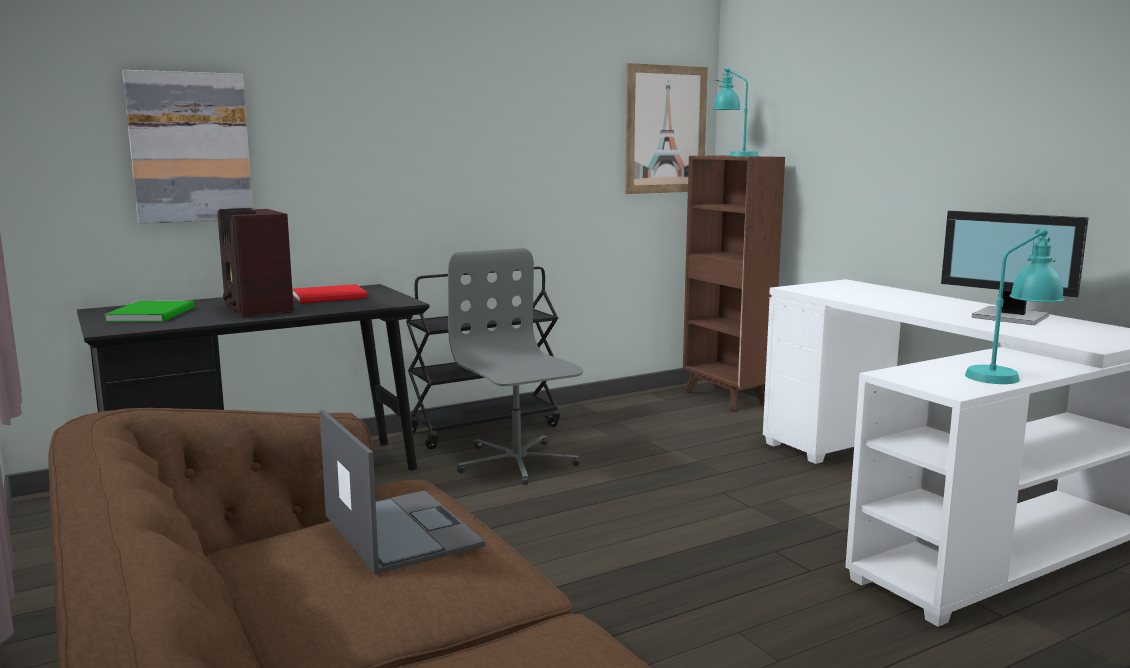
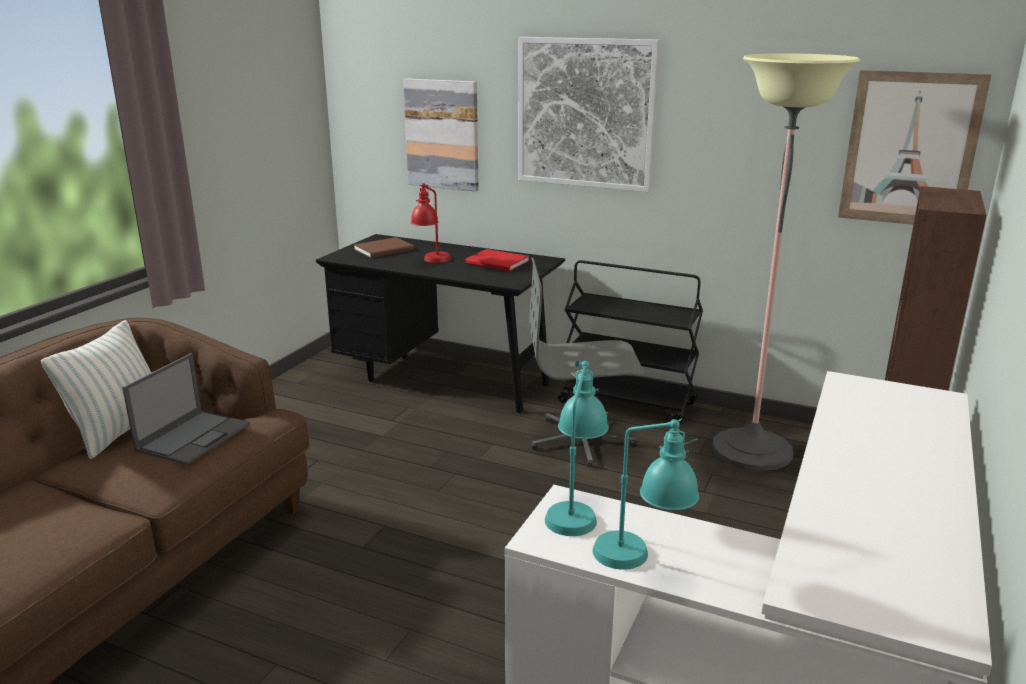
camera: 55 degrees right, 10 degrees up
(154, 314) = (386, 249): green book -> brown book
(257, 309) = (432, 262): radio -> red table lamp
(260, 584) = (120, 431): none -> pillow
(388, 110) = (585, 113): none -> picture
(516, 463) = (582, 440): grey office chair -> grey office chair turned 120 degrees counterclockwise
(633, 419) = (751, 450): none -> floor lamp
(733, 155) = (952, 198): turquoise table lamp -> turquoise table lamp (575, 508)
(1010, 317) = (899, 521): monitor -> none

